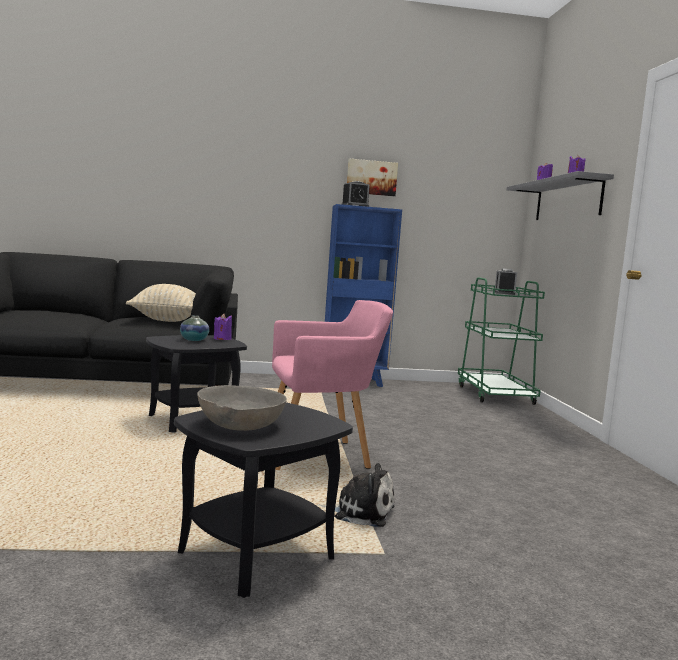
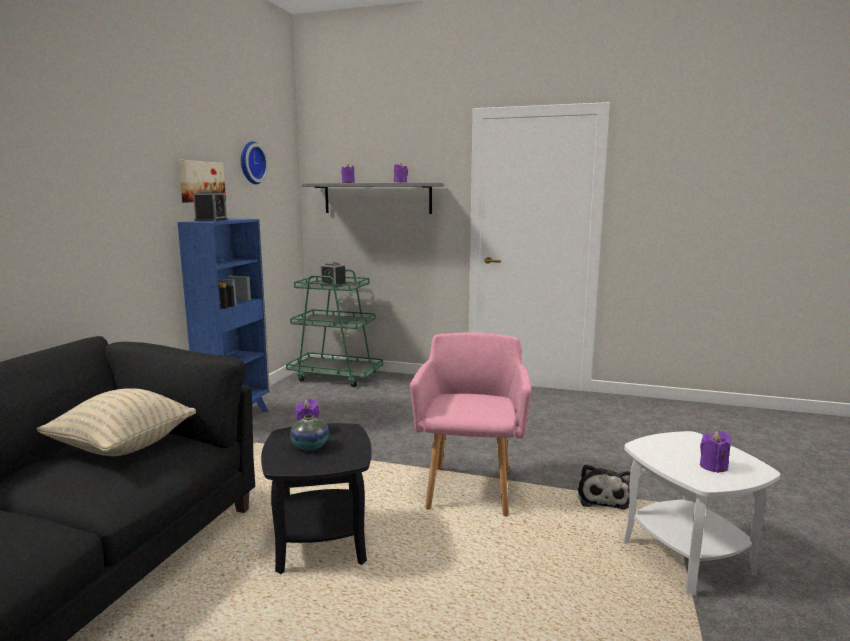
camera: 65 degrees left, 5 degrees up
(241, 424) = (713, 466): grey bowl -> purple candle
(256, 555) = (687, 557): black side table -> white side table
(360, 512) = (602, 497): plush toy -> plush toy turned 150 degrees clockwise
(443, 165) = (251, 163): none -> wall clock

